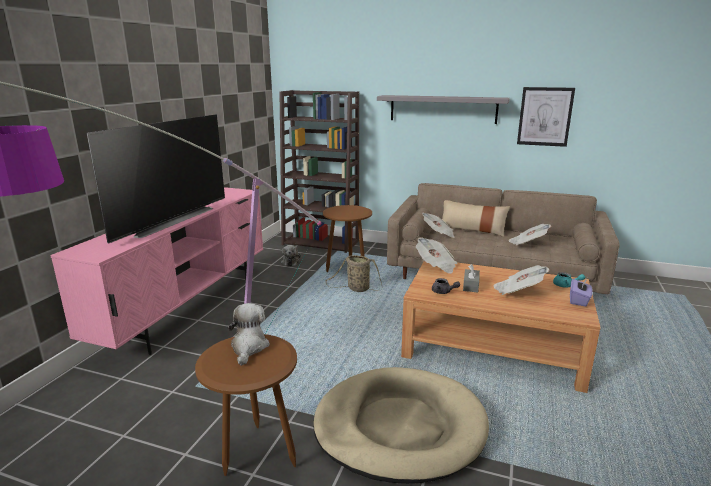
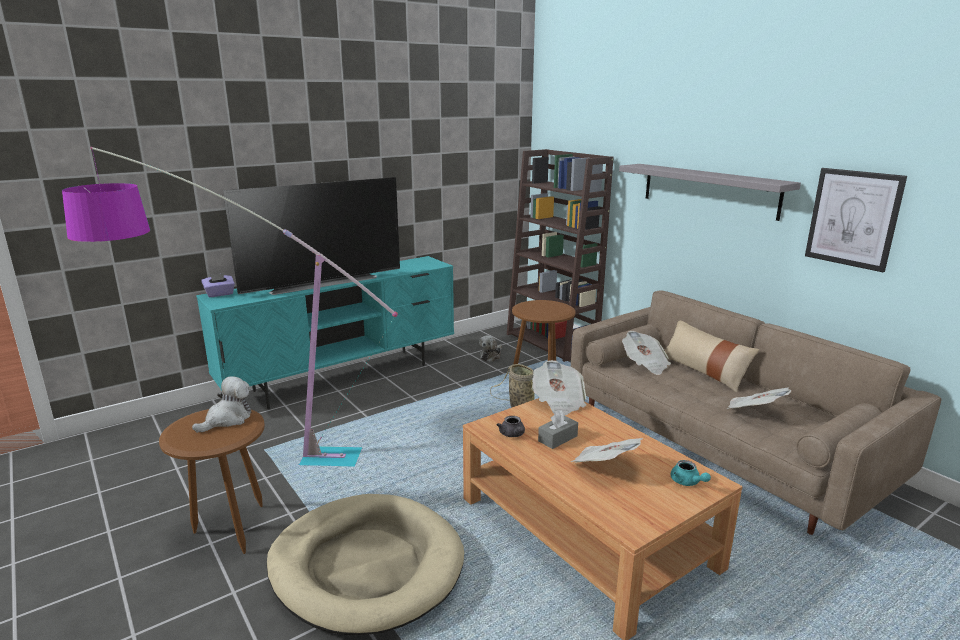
camera: 35 degrees right, 0 degrees up
(189, 309) = (344, 377): pink tv stand -> turquoise tv stand
(579, 300) = (669, 507): purple tissue box -> purple tissue box (220, 294)

